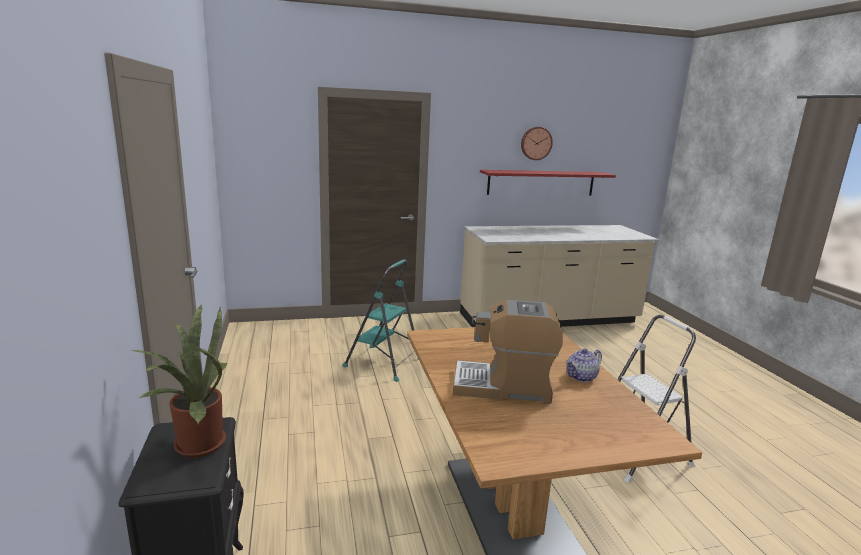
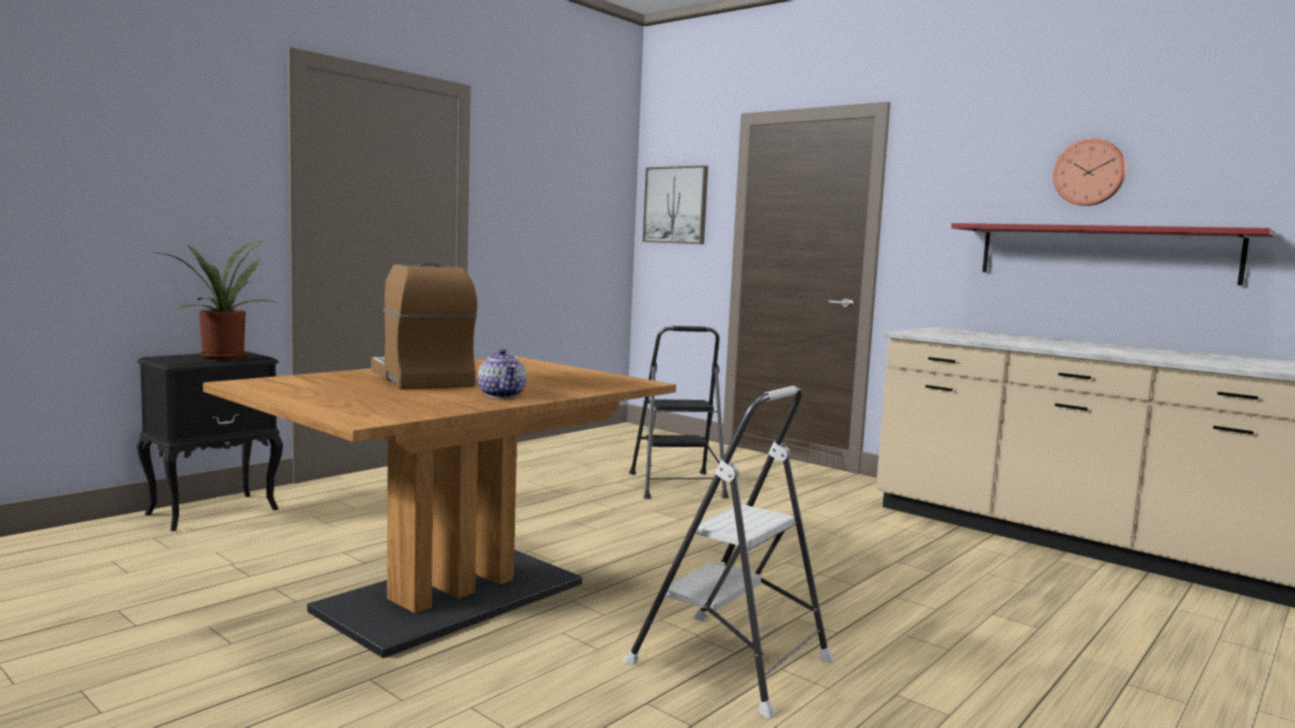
camera: 55 degrees right, 10 degrees down
(260, 153) = (676, 205): none -> picture
(385, 363) = (677, 485): turquoise step ladder -> black step ladder
(581, 377) = (502, 395): teapot -> teapot turned 135 degrees counterclockwise

